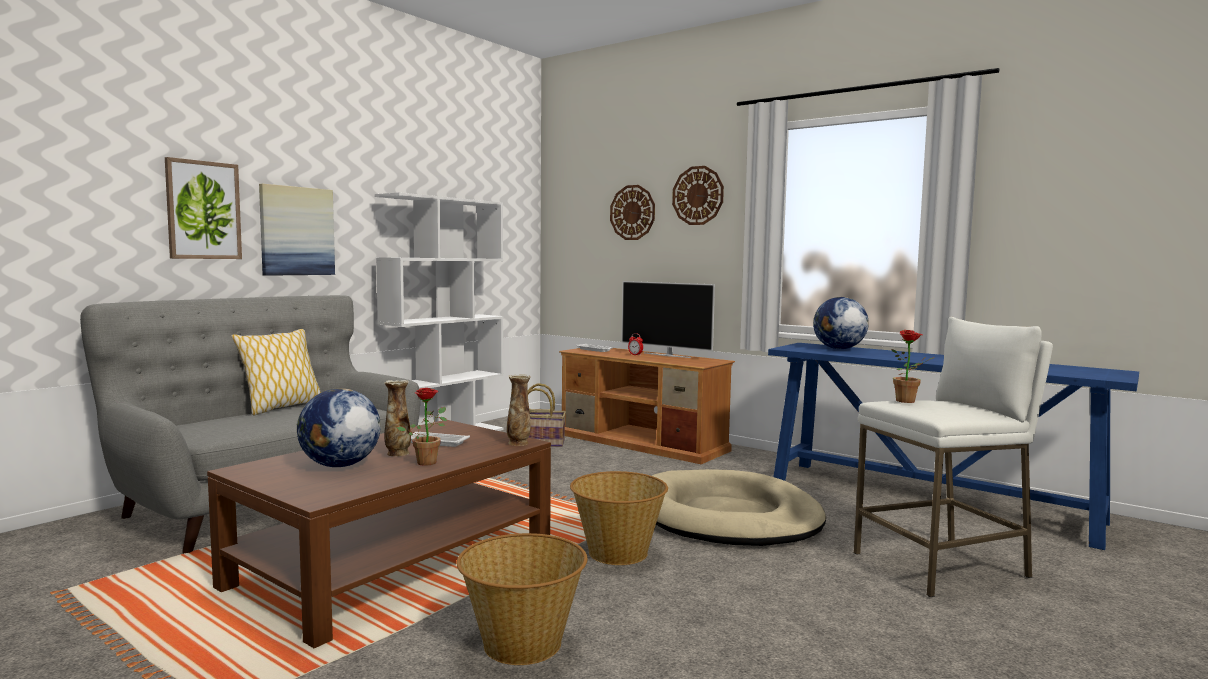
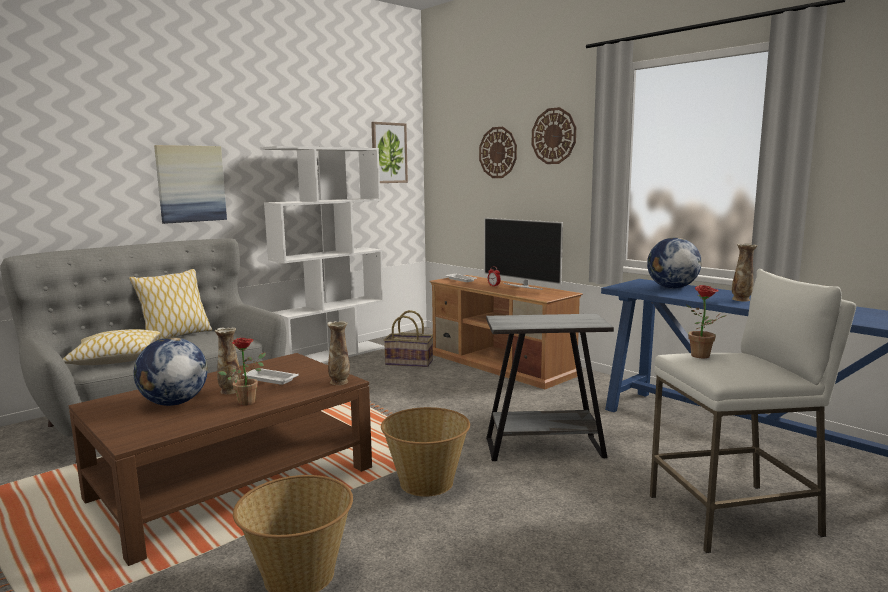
camera: 10 degrees right, 5 degrees up
(203, 210) = (106, 171): picture -> picture (389, 153)
(225, 428) = (115, 358): none -> pillow
(727, 516) = (544, 448): beige dog bed -> grey side table
(914, 357) = (741, 299): none -> vase

